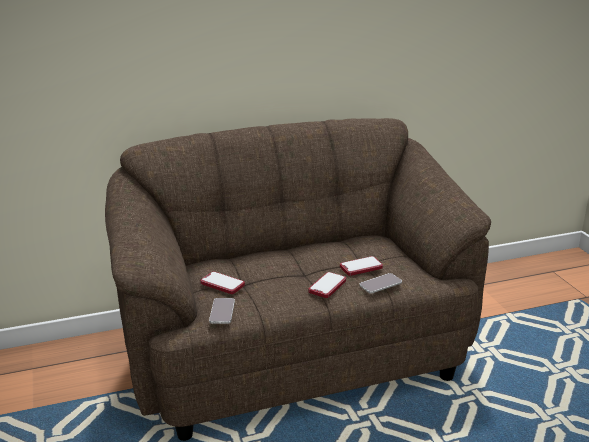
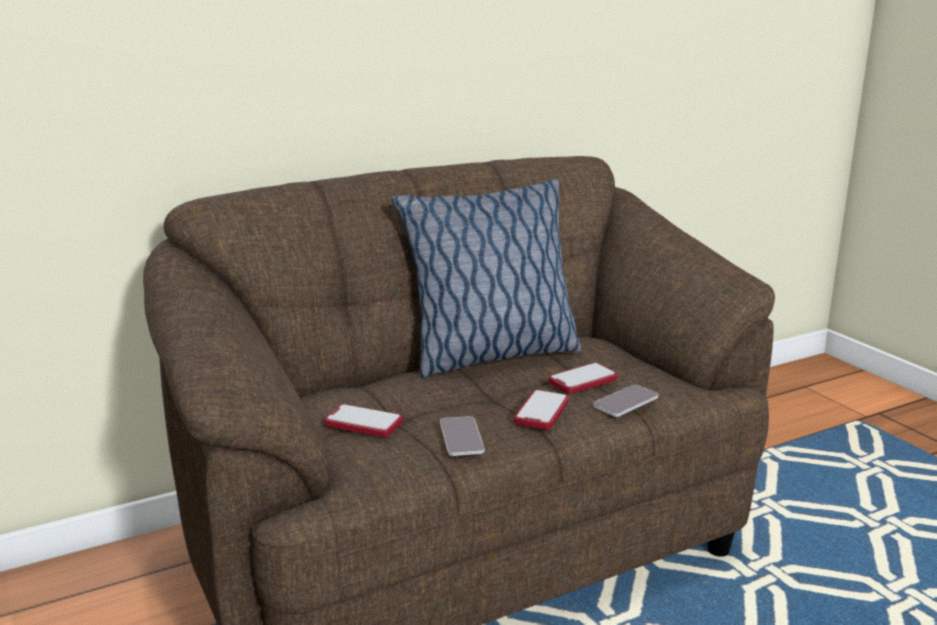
camera: 10 degrees left, 5 degrees down
(222, 311) = (377, 466): phone -> phone (461, 437)
(312, 245) = (490, 356): none -> pillow

